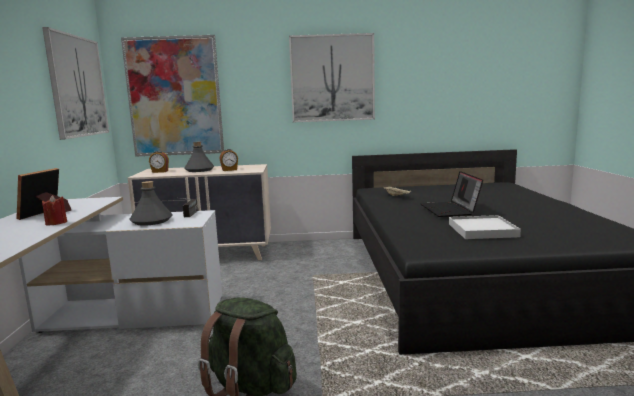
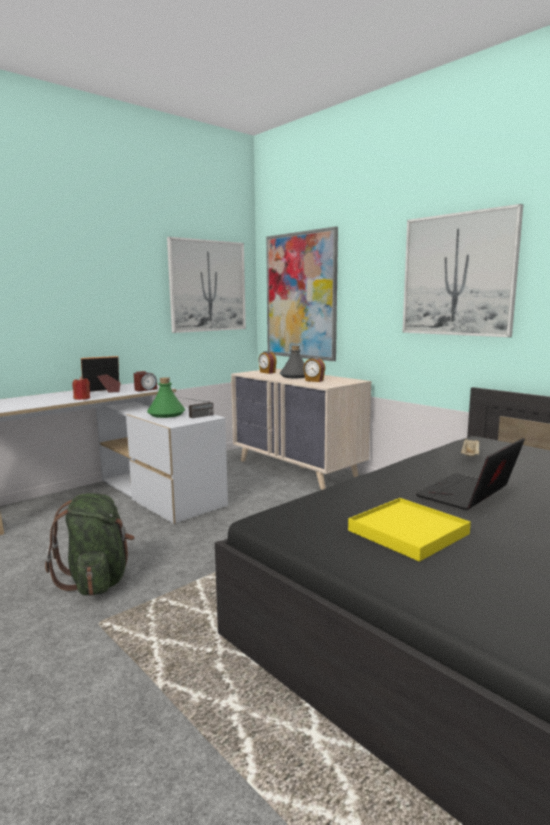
camera: 50 degrees right, 0 degrees up
(93, 203) = (145, 389): none -> alarm clock
(151, 221) = (166, 414): grey bottle -> green bottle
(482, 230) = (408, 532): white tray -> yellow tray

